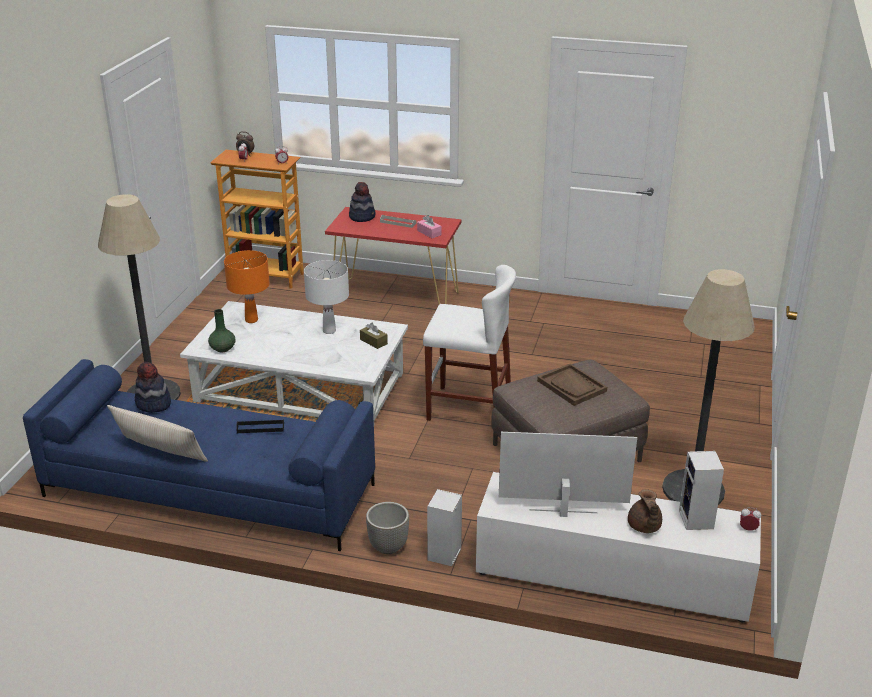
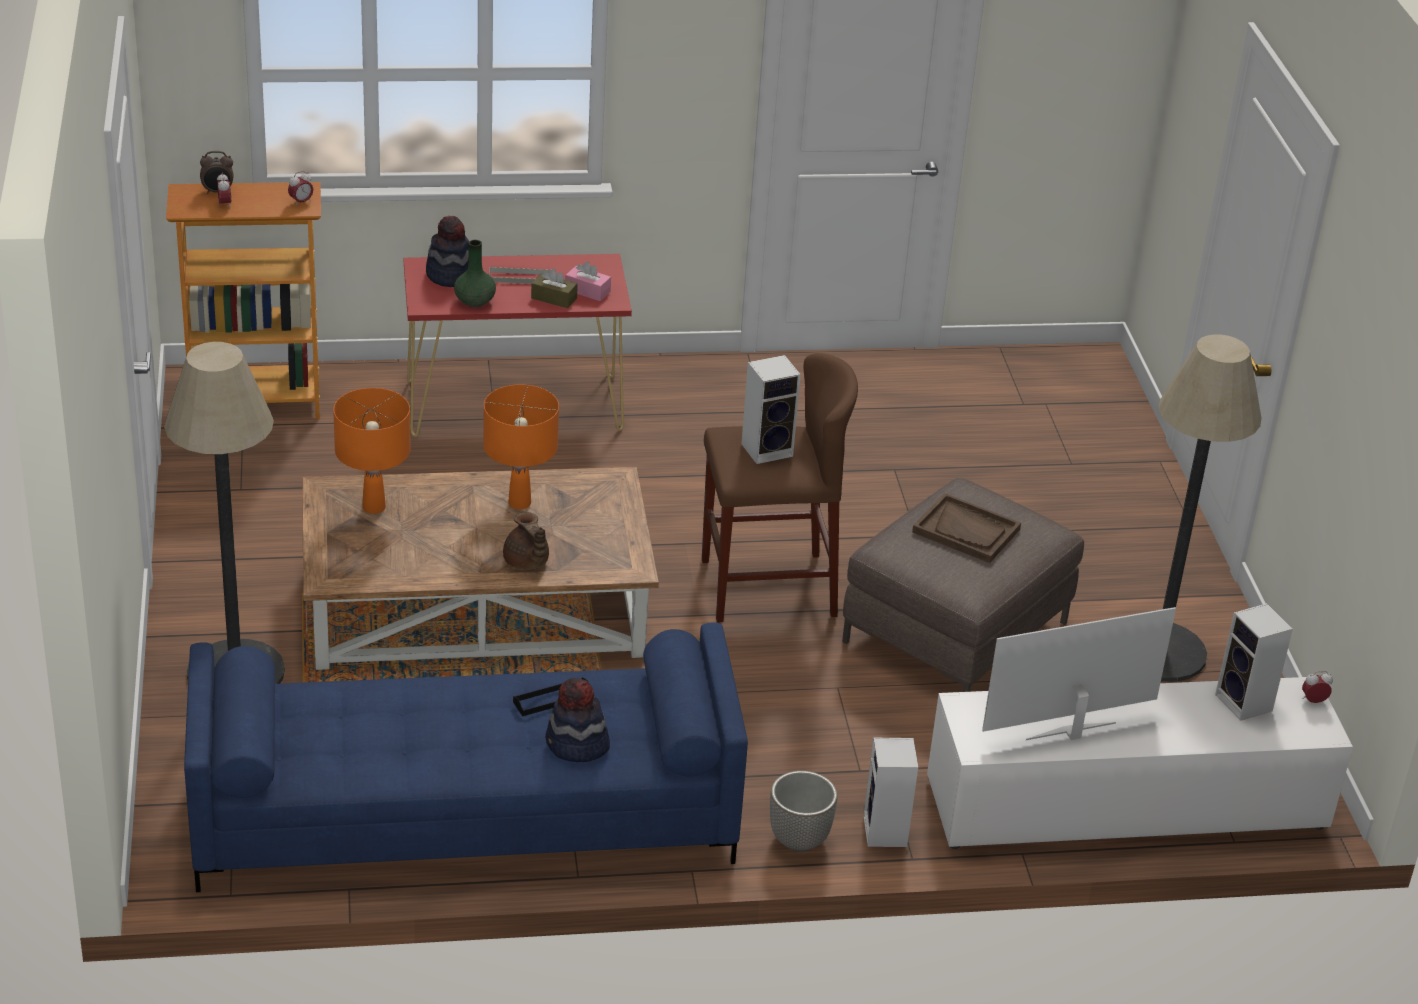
camera: 25 degrees left, 5 degrees up
(153, 404) = (346, 696): hat -> hat (577, 745)
(160, 452) = (428, 774): beige pillow -> none
(222, 348) = (368, 570): green vase -> green vase (474, 301)
(298, 388) = (474, 608): white coffee table -> brown coffee table
(329, 331) = (519, 503): white table lamp -> orange table lamp
(373, 341) = (606, 509): brown tissue box -> brown tissue box (554, 298)
(464, 318) = (768, 449): none -> speaker
(469, 408) = (767, 587): white stool -> brown stool
(644, 527) = (1186, 729): brown teapot -> brown teapot (526, 563)

